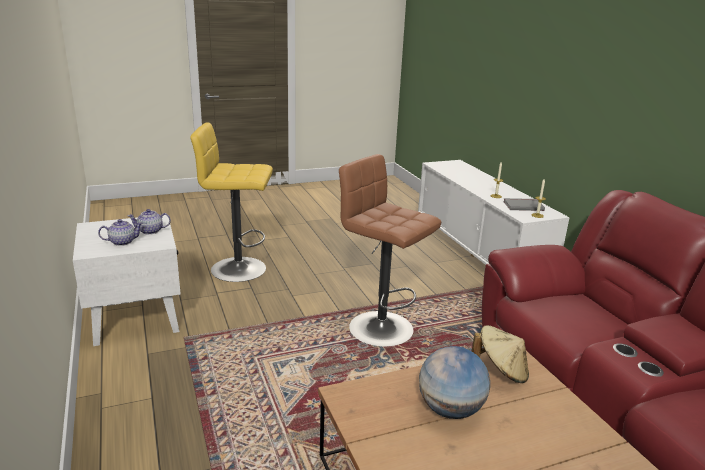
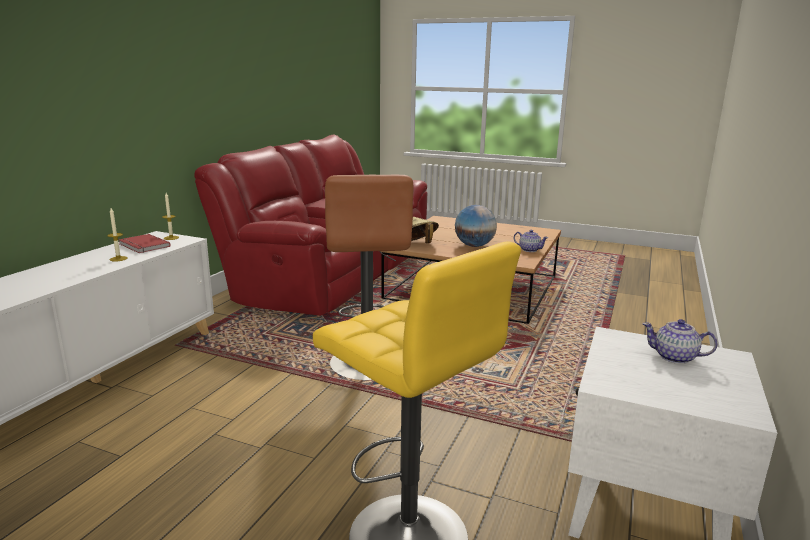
camera: 135 degrees left, 5 degrees down
(151, 231) = (624, 362): teapot -> teapot (529, 250)
(522, 205) = (143, 246): grey book -> red book

